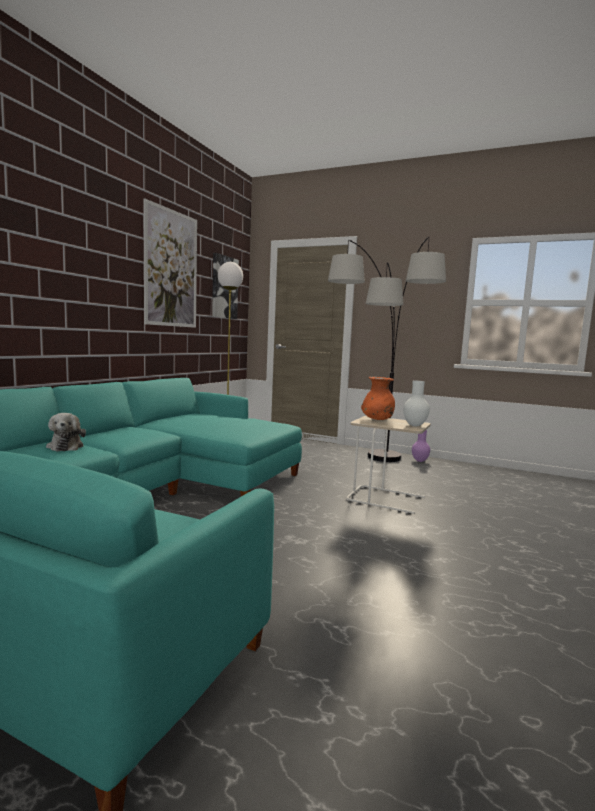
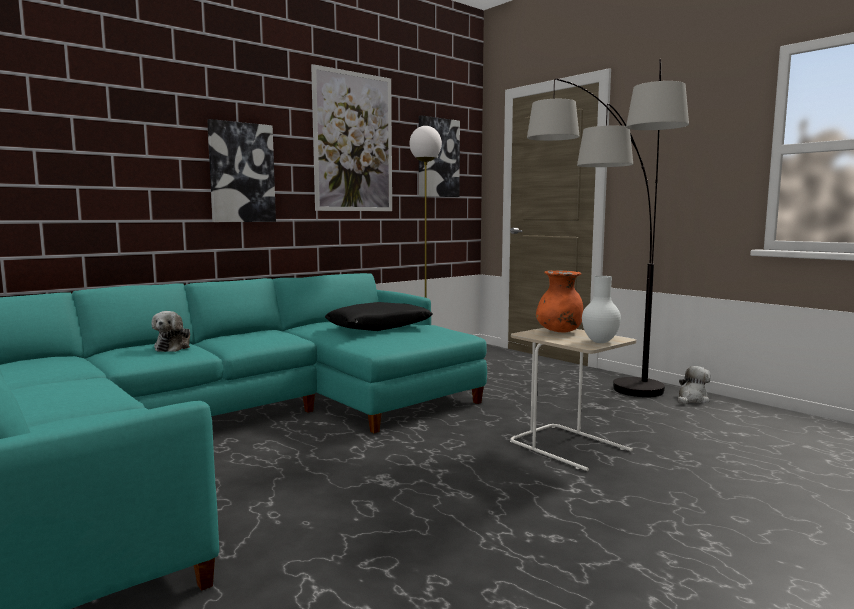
camera: 25 degrees right, 0 degrees up
(90, 286) = (241, 173): none -> picture
(221, 421) = (379, 327): none -> black pillow
(419, 461) = (692, 399): purple vase -> plush toy

